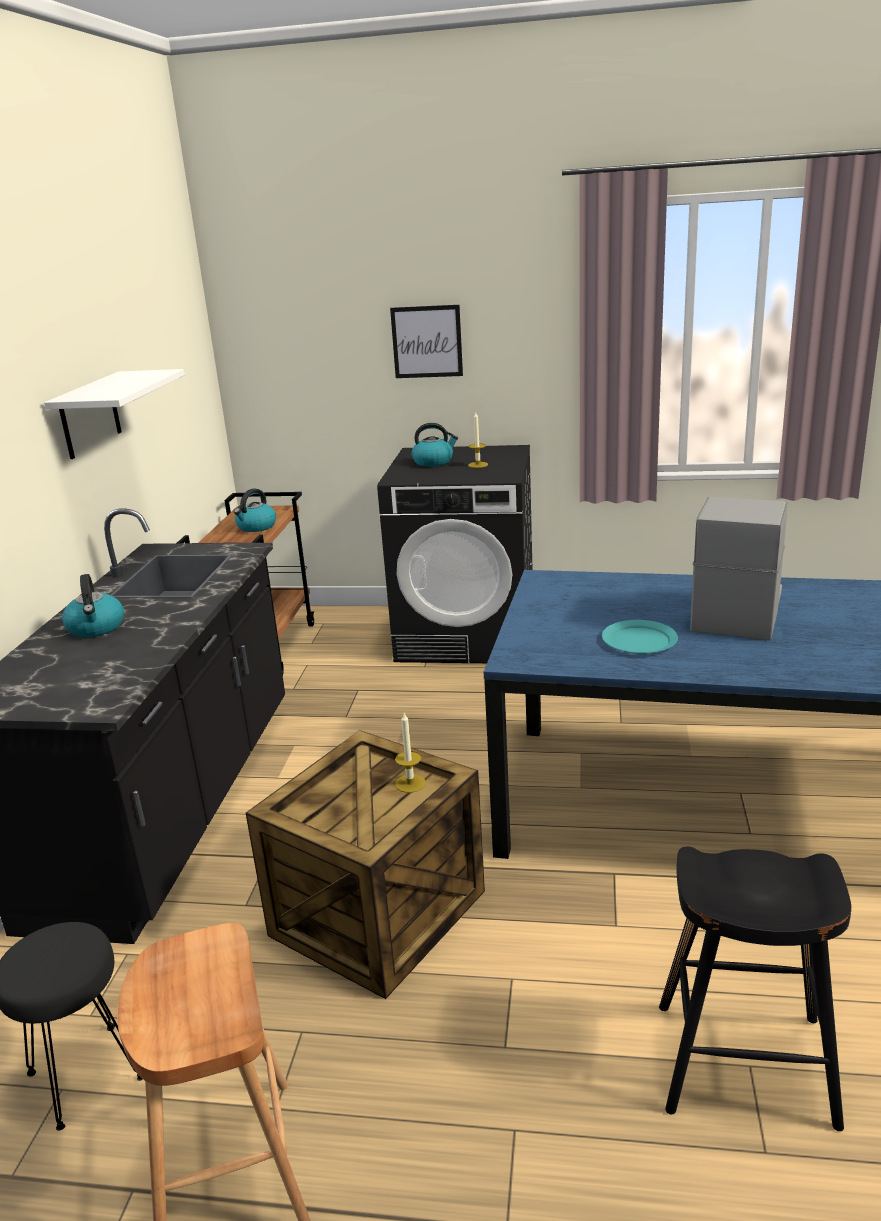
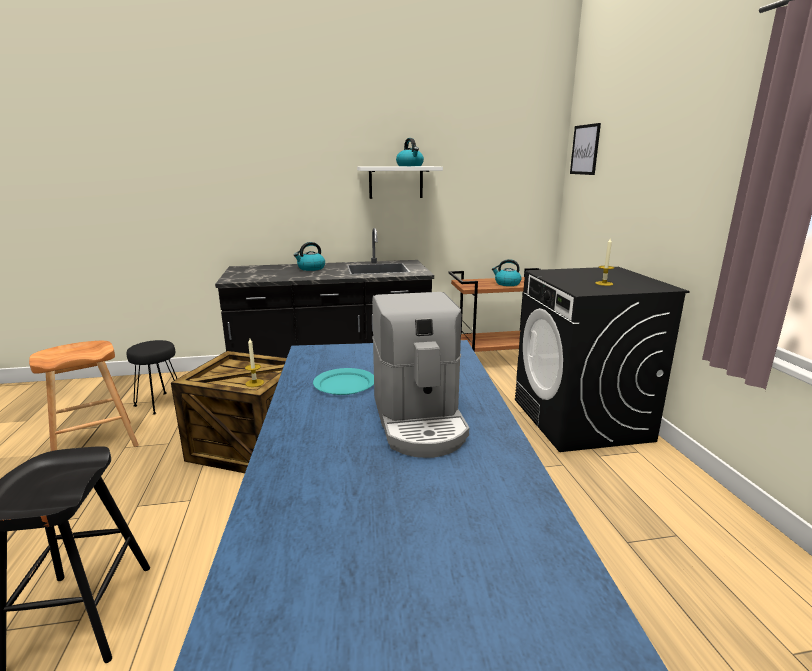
camera: 70 degrees right, 5 degrees down
(427, 341) = (651, 184): picture -> picture (585, 149)
(433, 462) = (594, 274): kettle -> kettle (410, 166)
(737, 611) = (419, 421): coffee machine -> coffee machine turned 75 degrees clockwise

